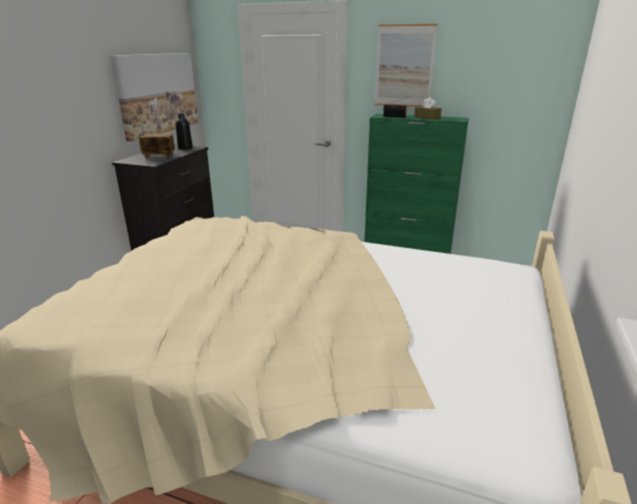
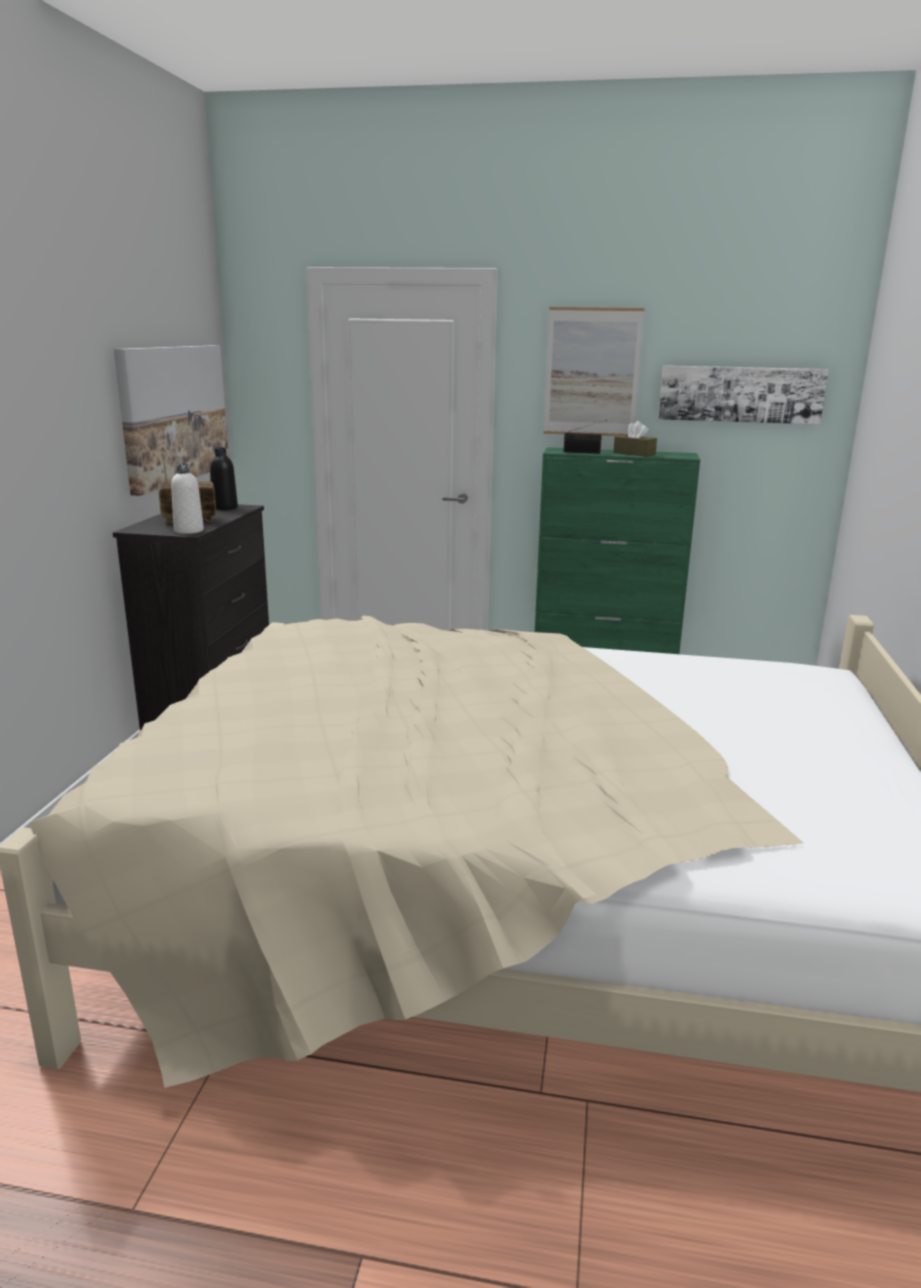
camera: 10 degrees left, 5 degrees down
(153, 162) = (189, 531): none -> white bottle
(498, 79) = (740, 394): none -> picture

